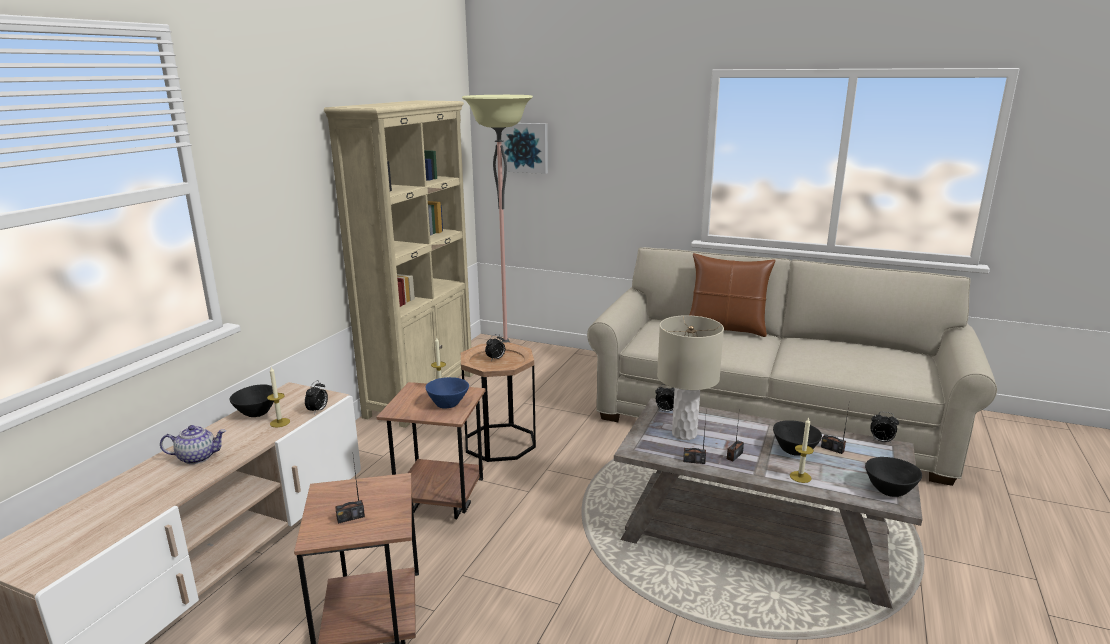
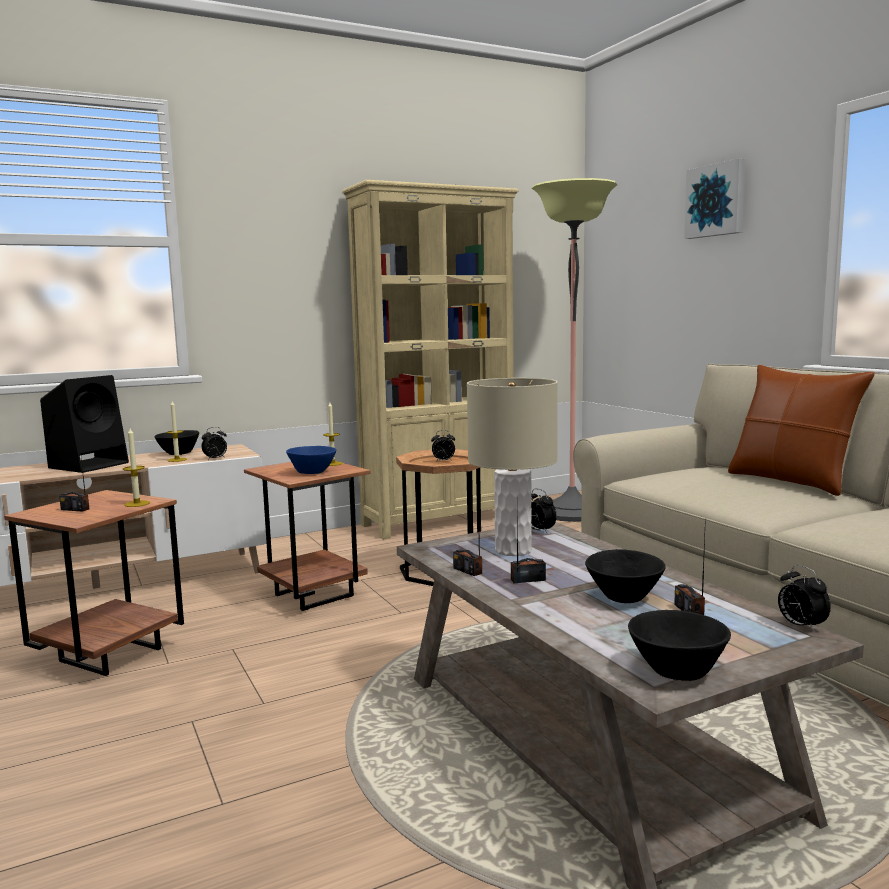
camera: 40 degrees right, 10 degrees down
(198, 457) = (90, 465): teapot -> black speaker
(525, 147) = (629, 254): picture -> picture (716, 200)
(800, 477) = (568, 618): candle -> candle (137, 504)

